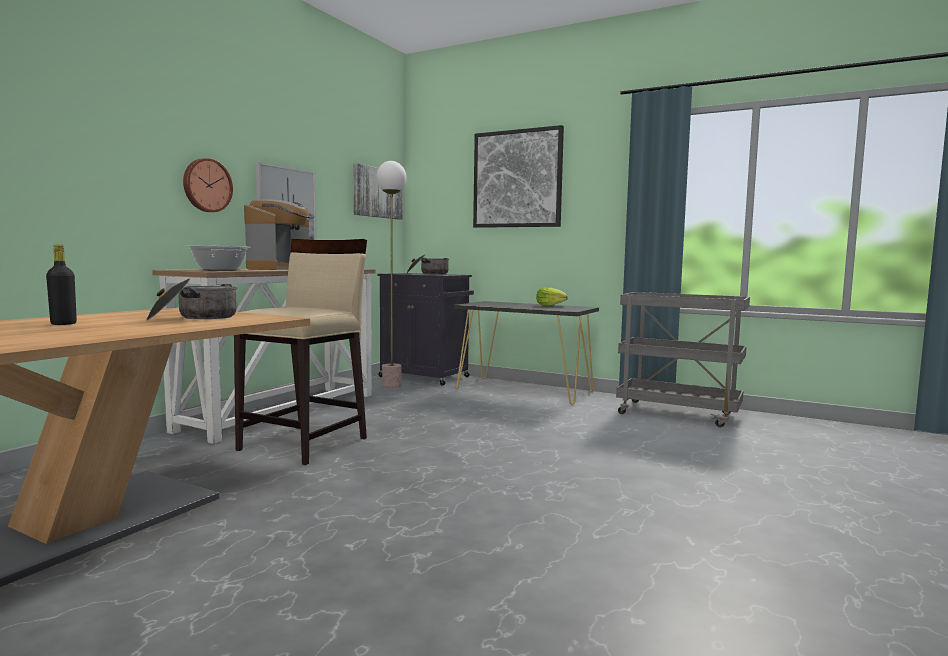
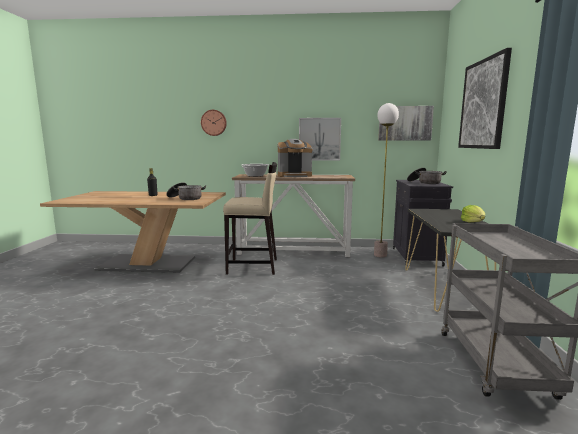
camera: 65 degrees right, 5 degrees up
(206, 185) = (269, 133): wall clock -> wall clock (214, 122)

